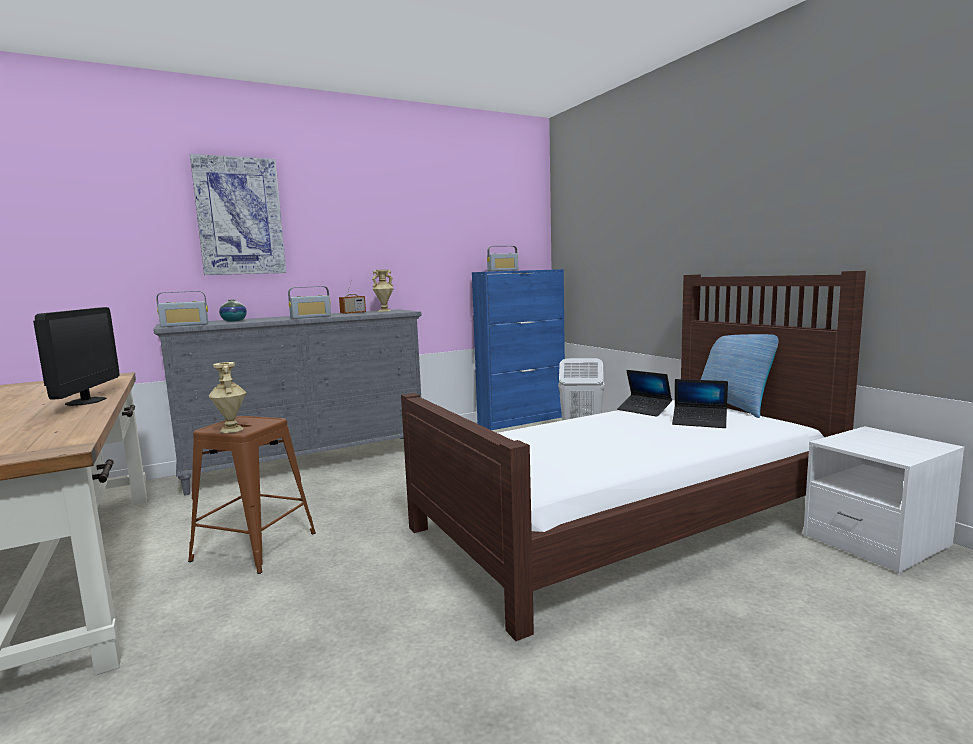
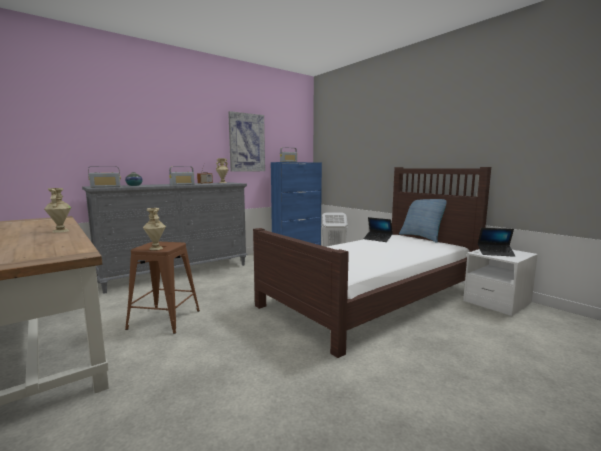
camera: 10 degrees left, 0 degrees up
(86, 401) = (60, 231): monitor -> beige vase
(239, 216) = (136, 121): picture -> picture (246, 142)
(699, 422) = (409, 244): laptop -> laptop (495, 253)

